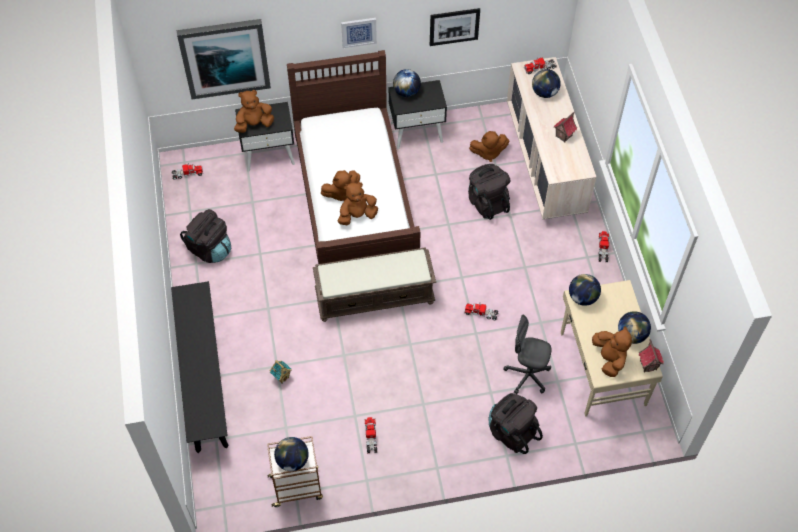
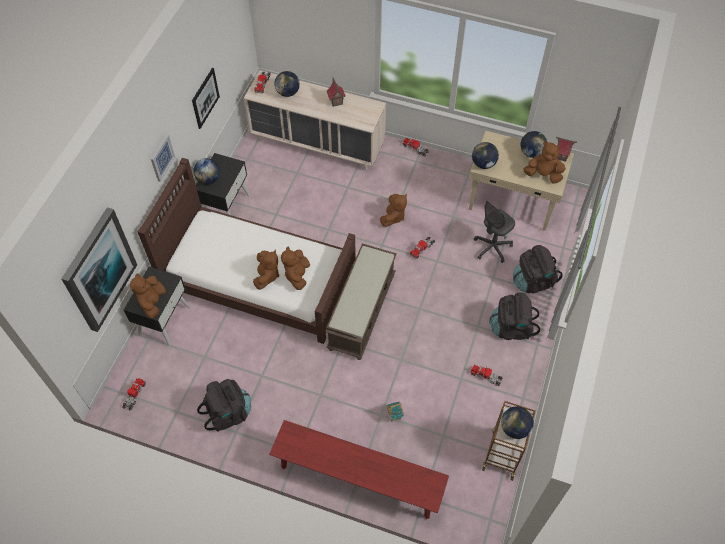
camera: 60 degrees left, 0 degrees up
(204, 378) = (358, 479): black bench -> red bench
(487, 202) = (326, 195): black backpack -> black backpack (511, 327)
(488, 152) = (282, 171): brown plush toy -> brown plush toy (393, 217)

